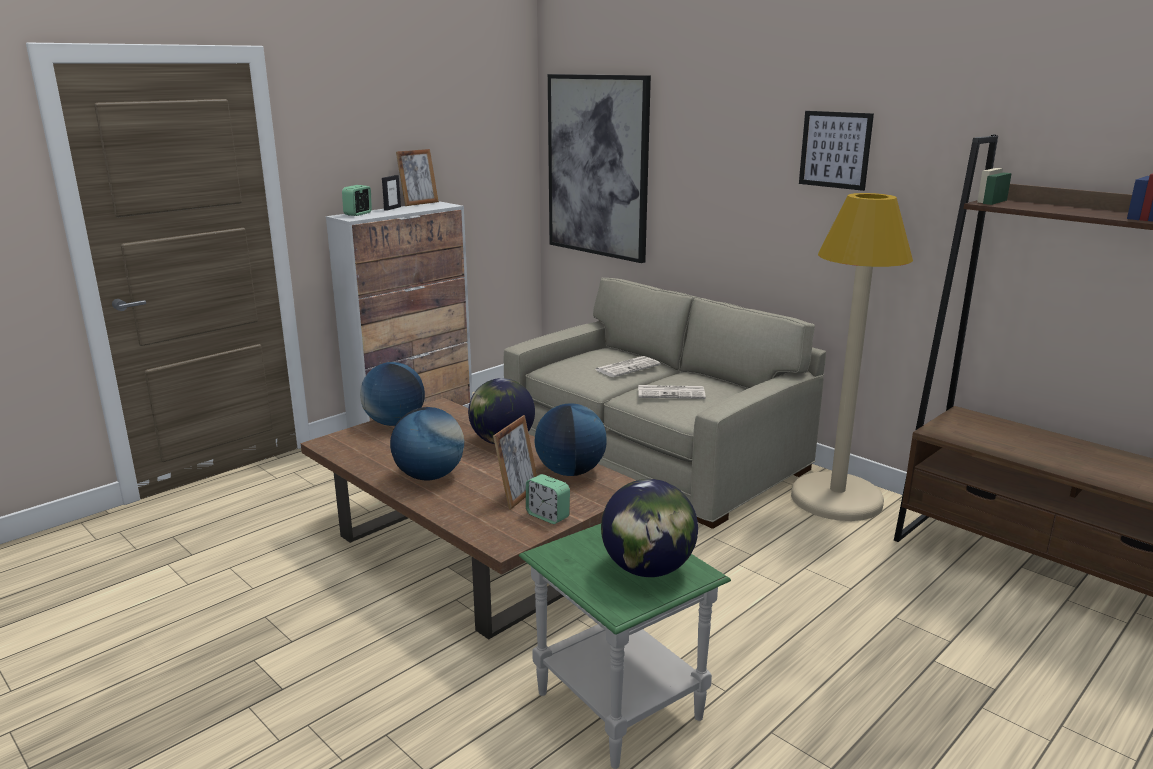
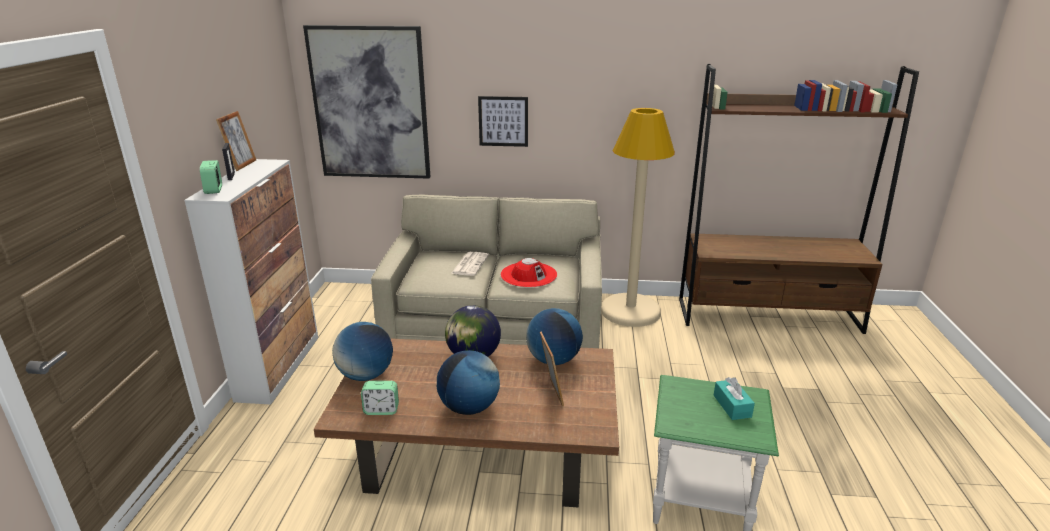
camera: 40 degrees left, 5 degrees up
(548, 516) = (592, 399): alarm clock -> alarm clock (381, 410)
(648, 569) = (732, 406): globe -> turquoise tissue box
(672, 393) = (528, 275): newspaper -> red hat
(835, 150) = (593, 78): picture -> picture (503, 121)

